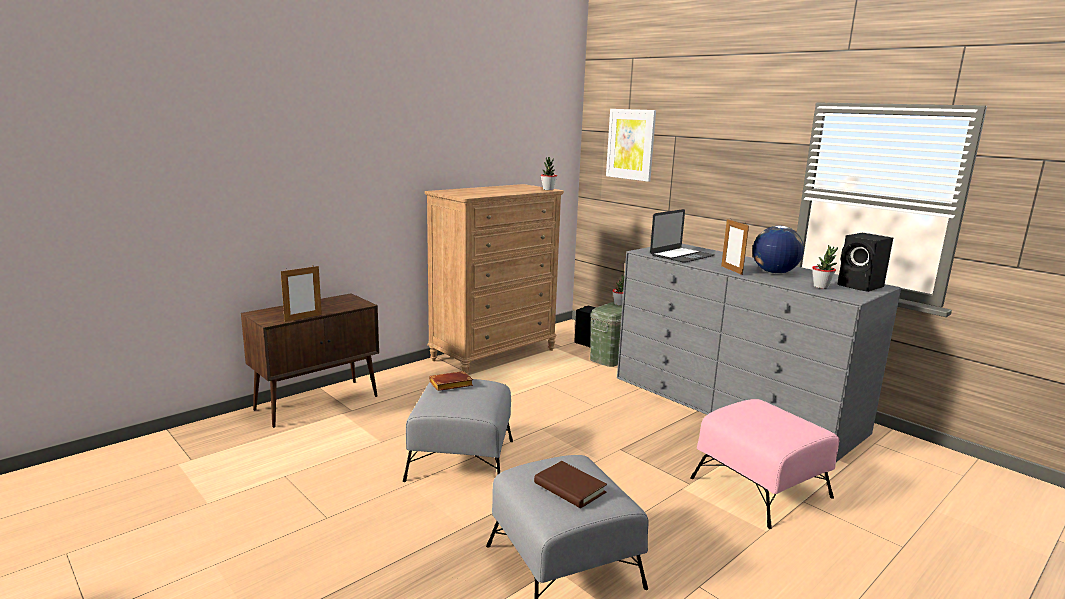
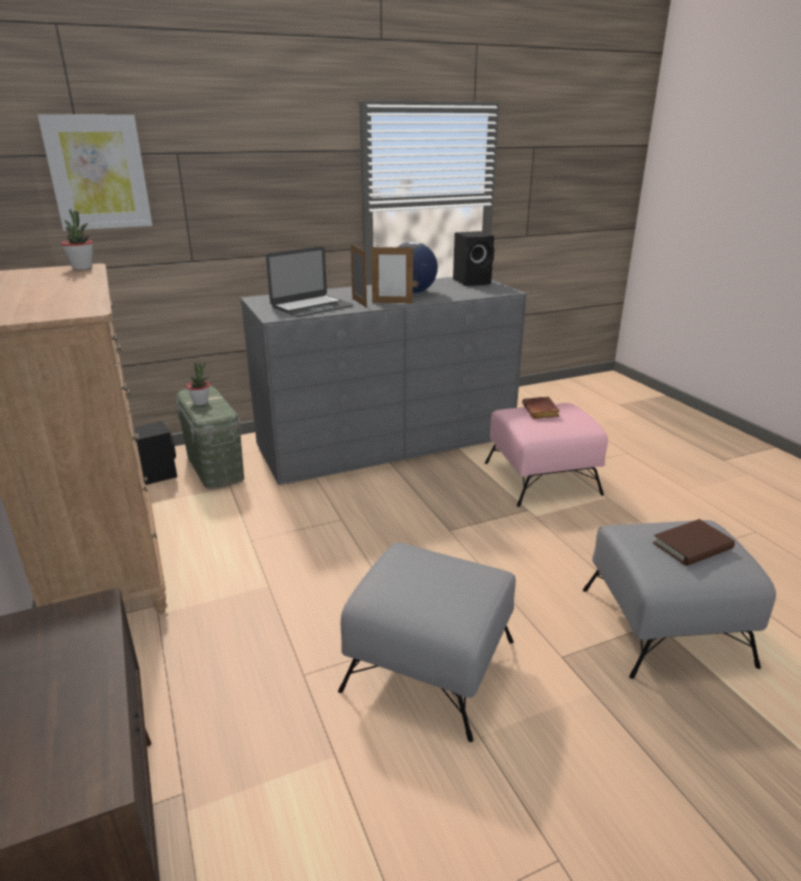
camera: 70 degrees left, 10 degrees up
(303, 318) = (117, 712): picture frame -> picture frame (359, 303)
(450, 385) = (400, 587): brown book -> brown book (541, 412)
(682, 255) = (312, 306): laptop -> laptop turned 75 degrees clockwise
(821, 286) = (469, 291): potted plant -> none

